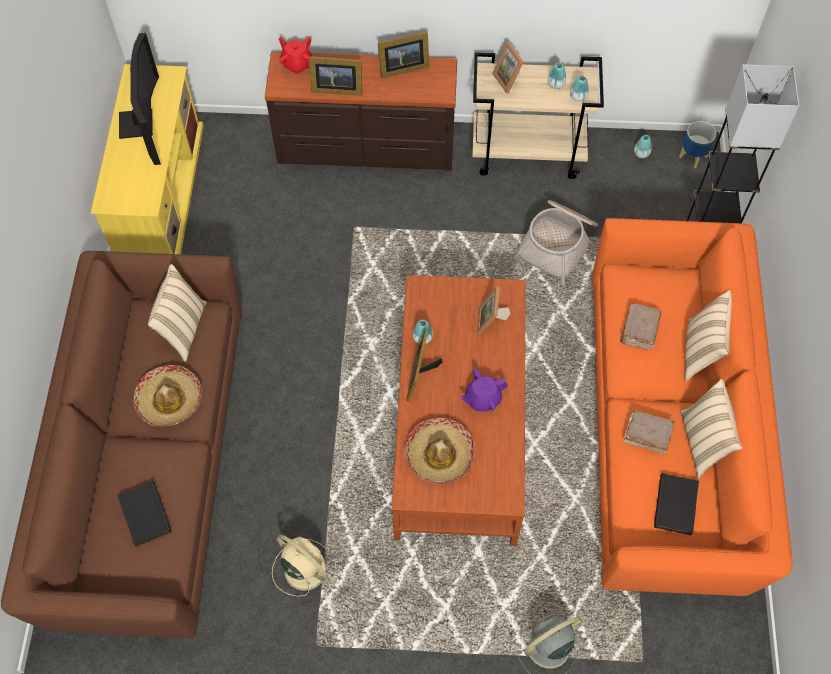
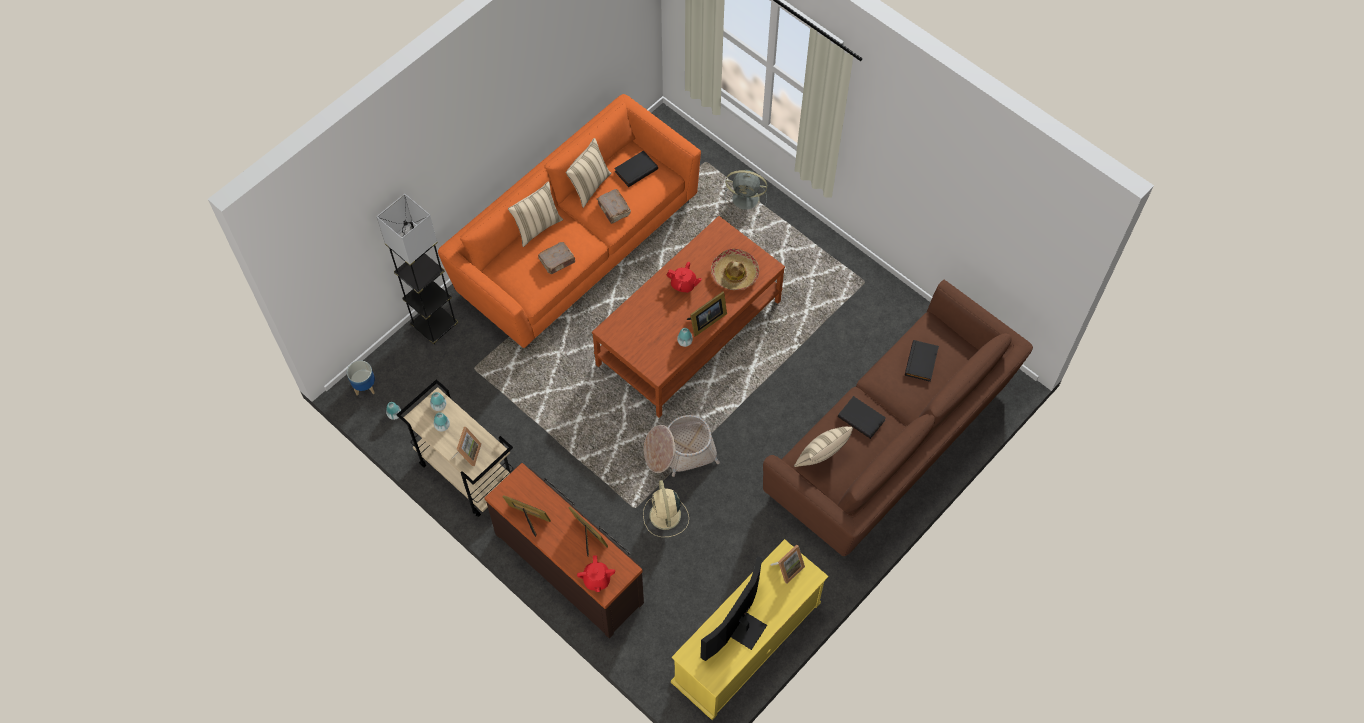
camera: 140 degrees left, 0 degrees up
(169, 400) = (862, 418): hat -> black book
(303, 568) = (842, 323): beige fan -> beige fan (665, 516)
(482, 399) = (683, 284): purple teapot -> red teapot
(491, 321) = (636, 322): picture frame -> picture frame (787, 568)
(557, 244) = (517, 395): basket -> basket (679, 451)

